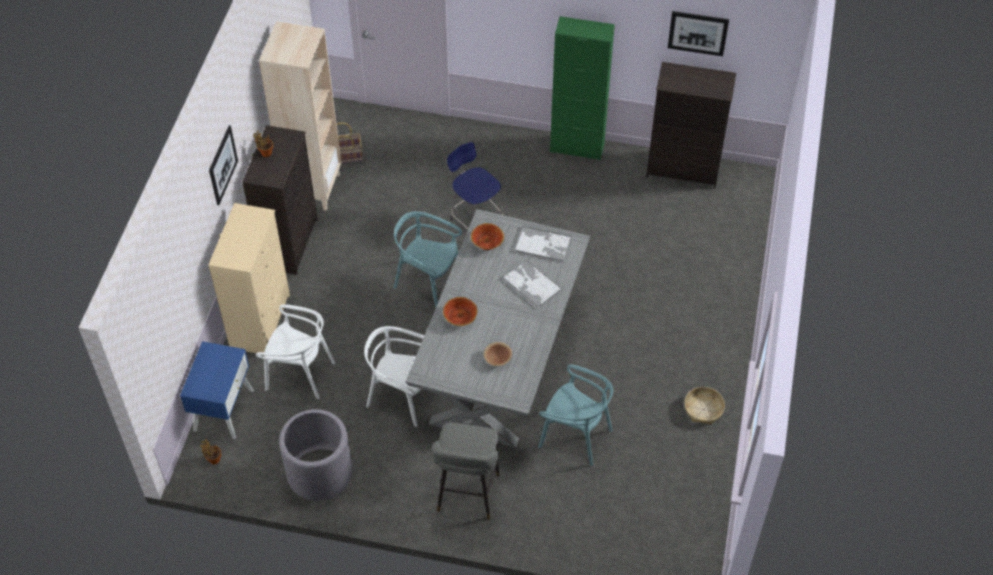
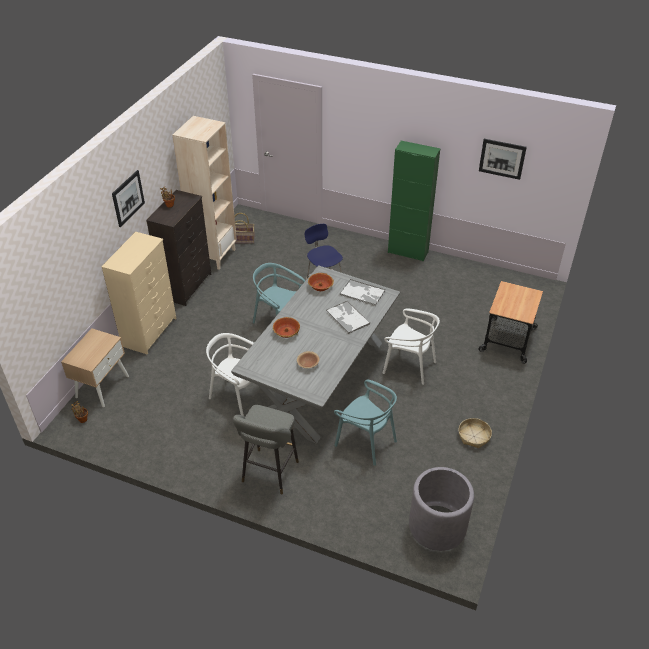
camera: 10 degrees right, 10 degrees down
(223, 409) = (102, 386): blue nightstand -> beige nightstand
(300, 373) = (166, 369): white chair -> white chair (409, 366)
(320, 473) = (159, 440): grey planter -> grey planter (437, 526)
(683, 170) = (484, 274): black dresser -> none
(727, 268) = (508, 340): none -> cart

